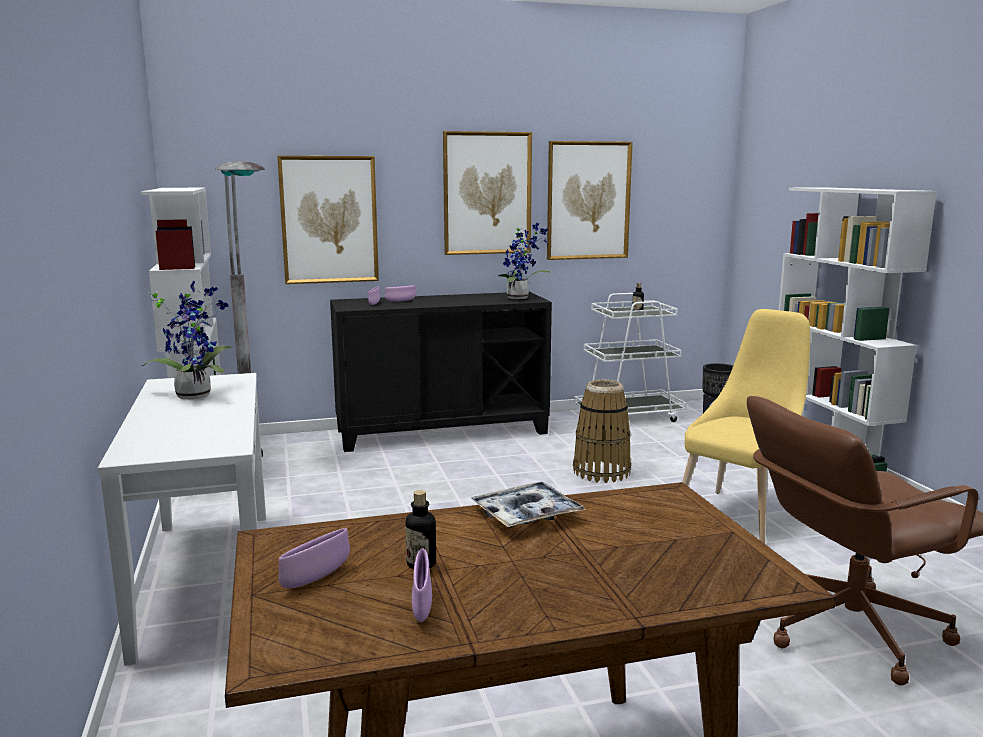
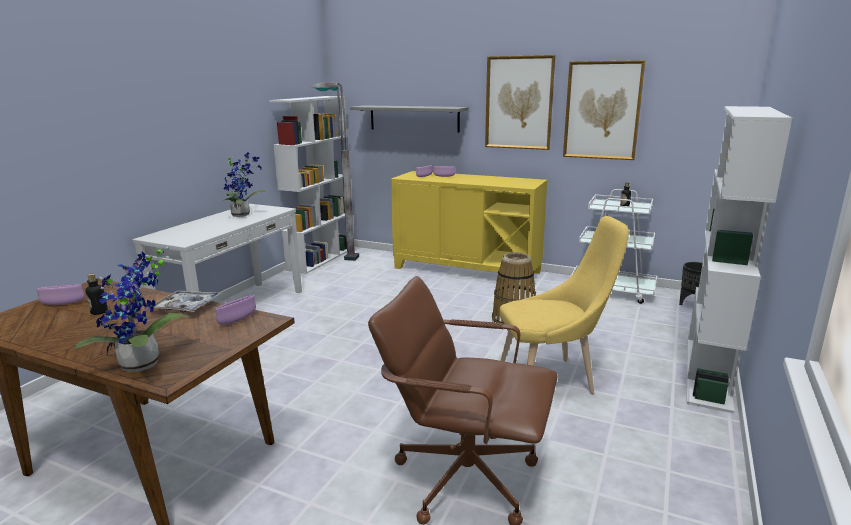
camera: 40 degrees right, 5 degrees up
(329, 220) = (414, 118): picture -> grey shelf
(422, 606) = (54, 327): purple bowl -> purple bowl (237, 320)
(442, 431) = (467, 269): black cabinet -> yellow cabinet
(520, 298) = (523, 183): potted plant -> potted plant (143, 366)

